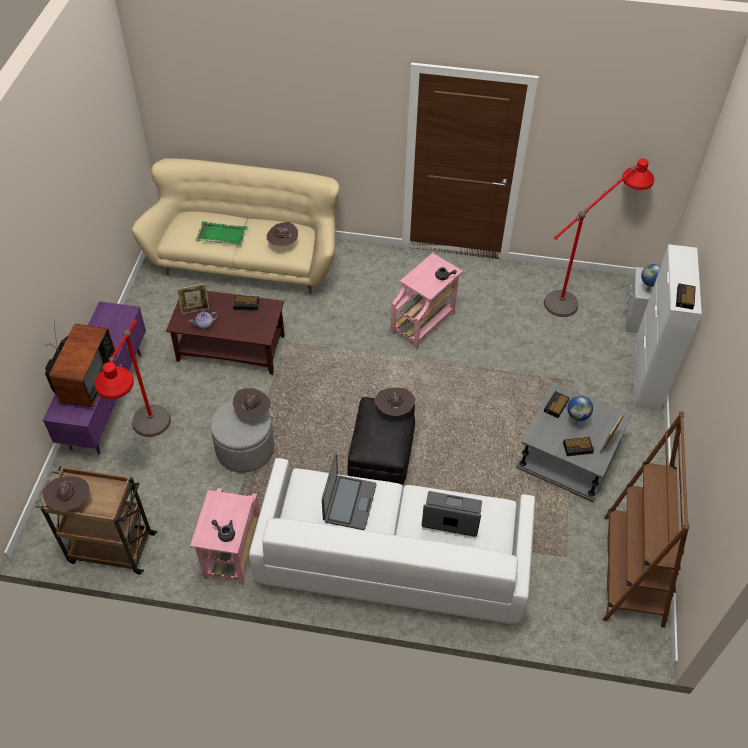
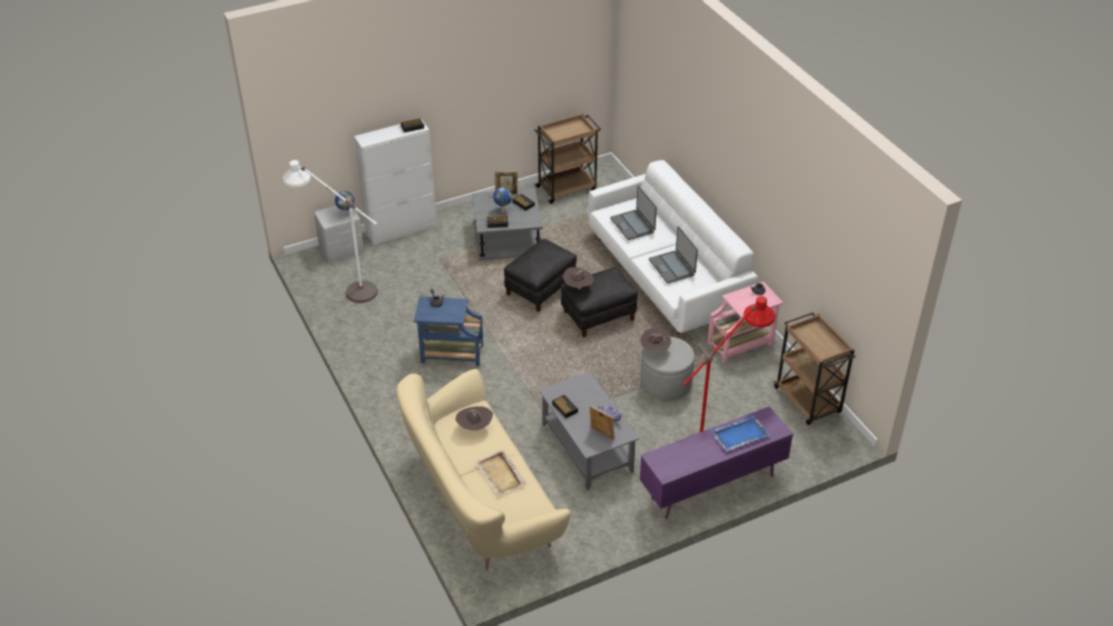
camera: 125 degrees left, 10 degrees down
(70, 501) = (832, 346): brown hat -> none
(84, 381) = (739, 435): television -> blue tray
(221, 234) = (501, 474): green tray -> beige tray
(232, 348) = (586, 447): brown coffee table -> grey coffee table
(349, 503) = (672, 267): laptop -> laptop turned 90 degrees counterclockwise
(424, 322) = (450, 354): pink side table -> blue side table
(460, 434) = (540, 289): none -> black ottoman
(580, 295) = (342, 286): red floor lamp -> white floor lamp
(633, 570) = (567, 188): brown bookcase -> brown cart

